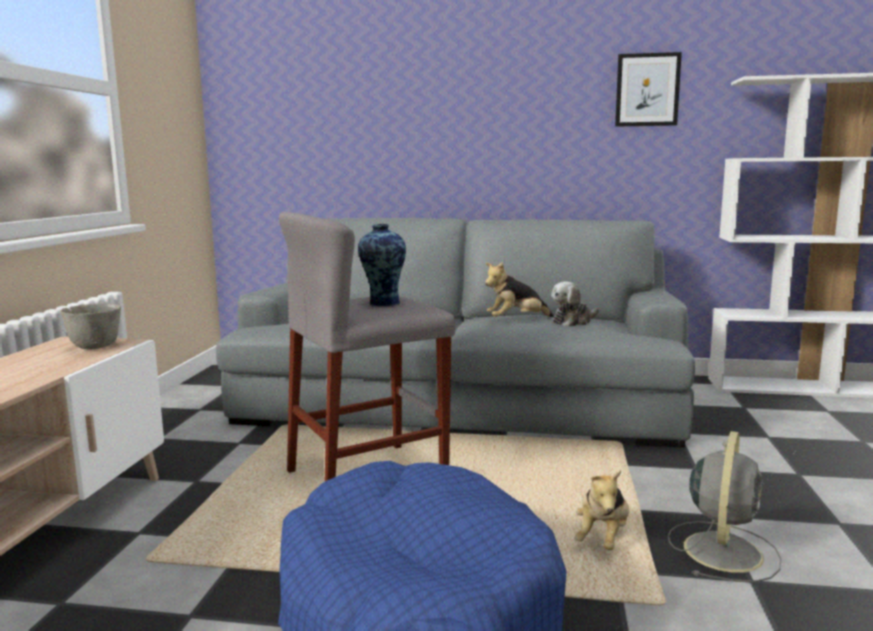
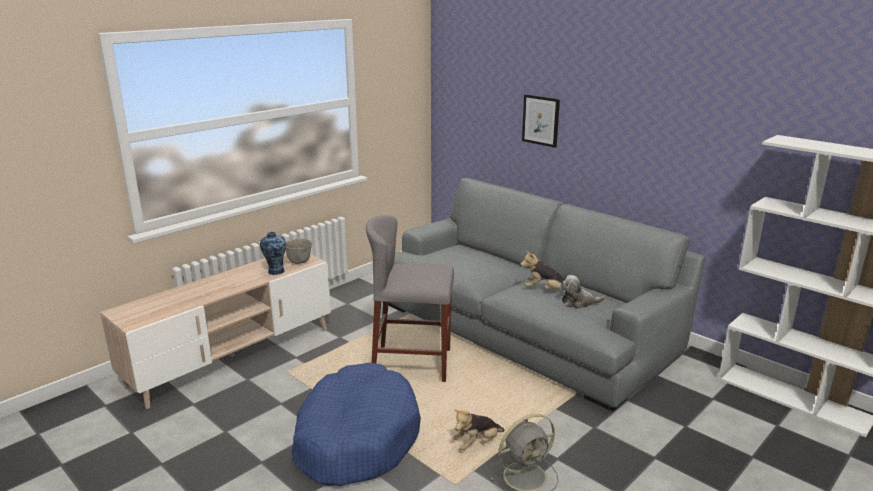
camera: 35 degrees right, 10 degrees up
(382, 303) = (421, 275): vase -> vase (275, 271)
(647, 90) = (712, 127): picture -> picture (541, 120)

